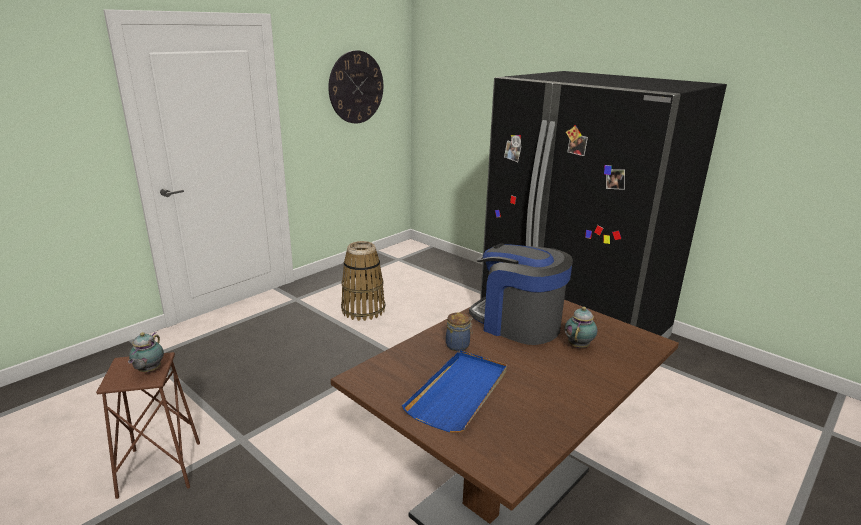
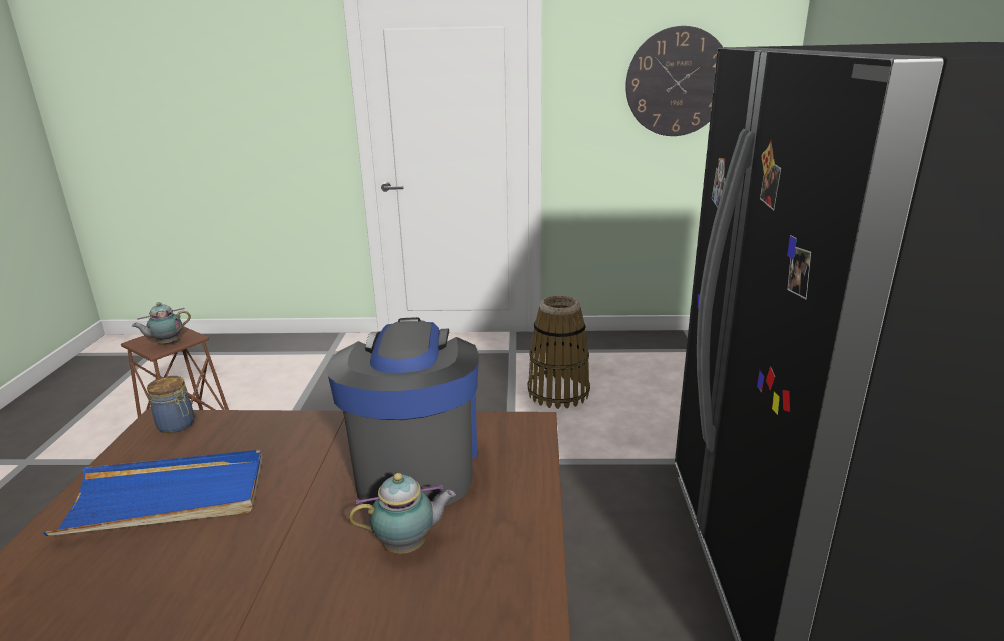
camera: 50 degrees right, 0 degrees up
(458, 345) = (296, 447): jar -> jar (177, 425)

